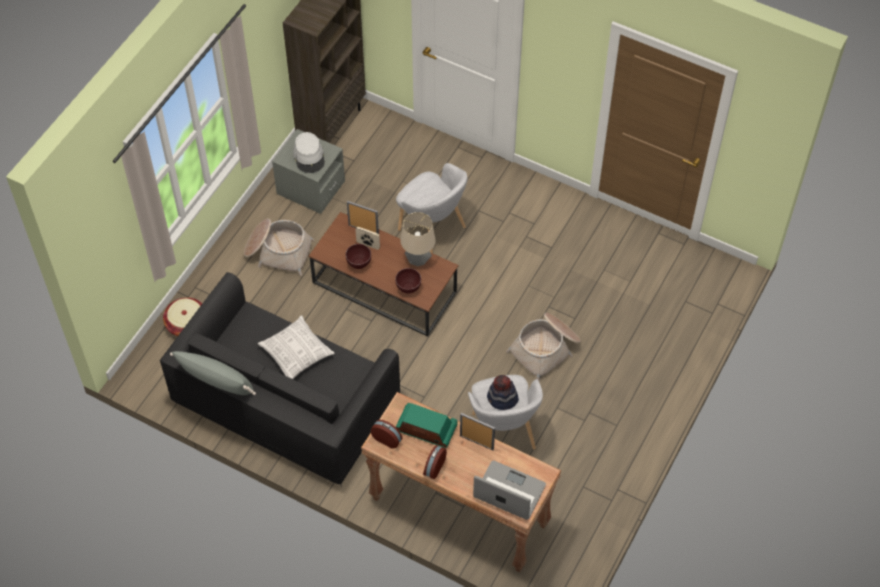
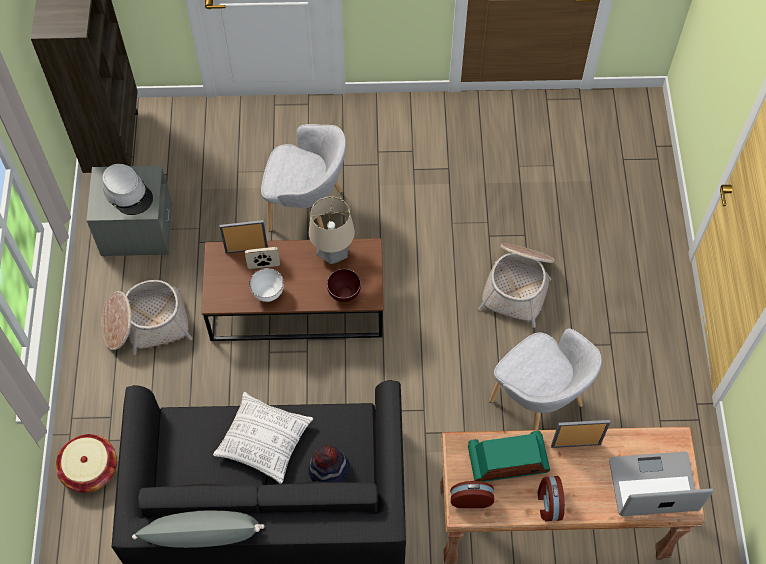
camera: 30 degrees left, 5 degrees up
(358, 264) = (267, 294): brown bowl -> white bowl
(502, 399) = (539, 371): hat -> hat (329, 470)

